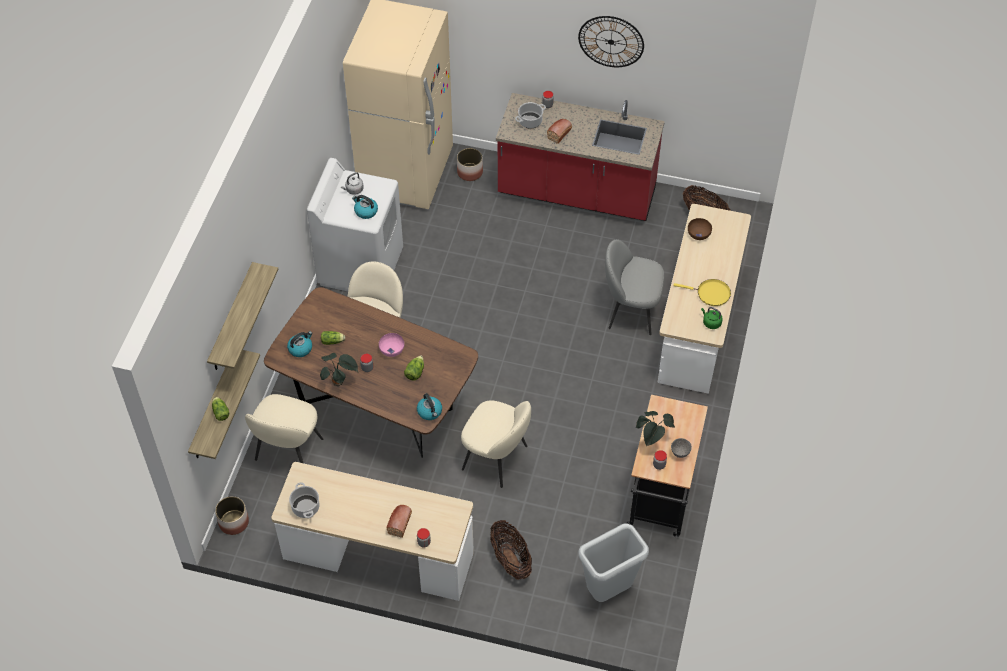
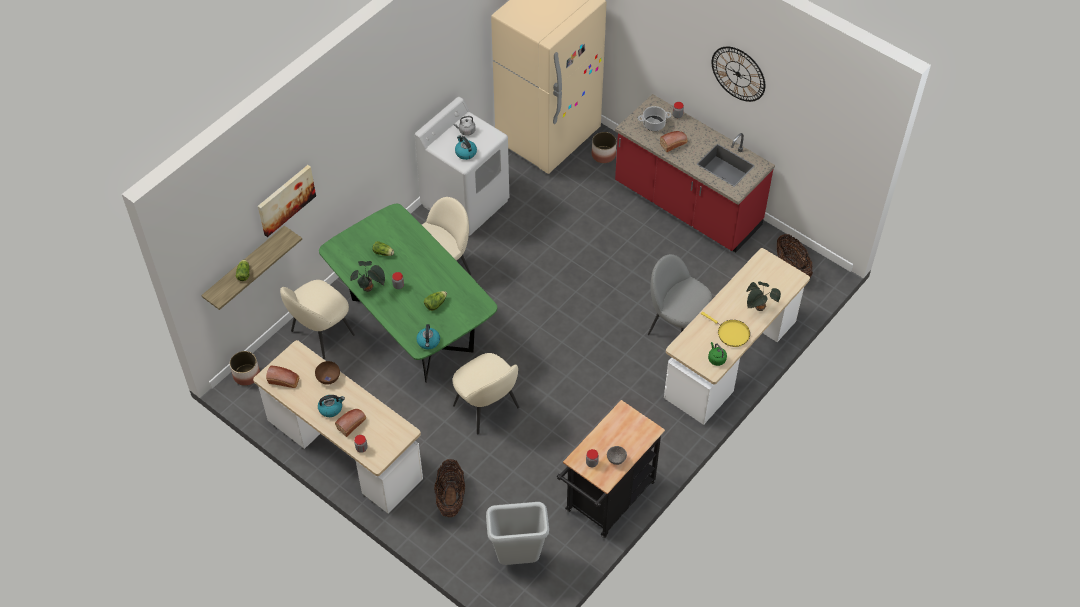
camera: 25 degrees right, 0 degrees up
(232, 319) = (285, 199): shelf -> picture
(300, 348) = (354, 249): kettle -> kettle (331, 408)
(306, 507) = (284, 381): cooking pot -> bread
(376, 408) = (411, 326): brown dining table -> green dining table
(392, 350) = (427, 278): pink bowl -> none
(652, 440) = (599, 439): potted plant -> potted plant (759, 308)
(699, 234) = (752, 277): brown bowl -> brown bowl (328, 377)

